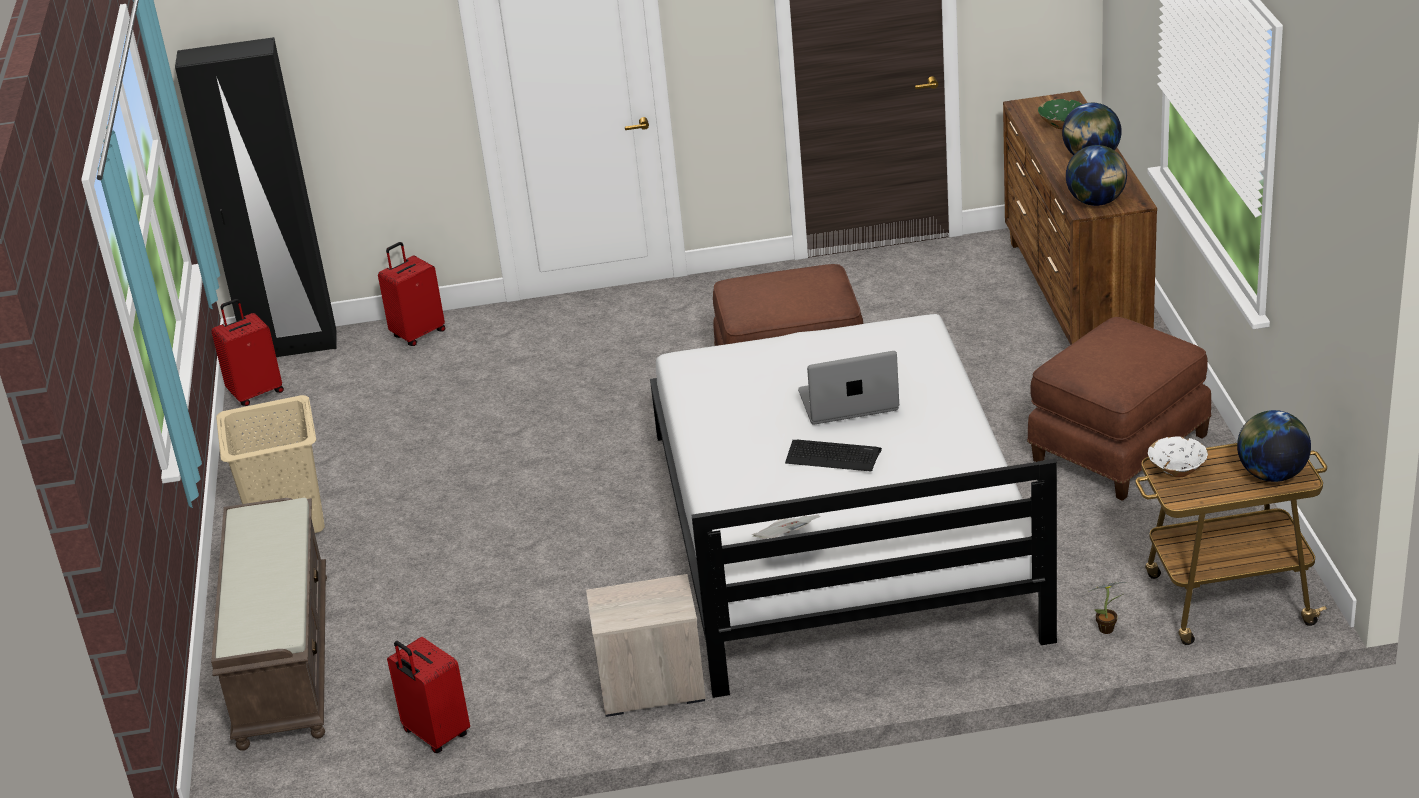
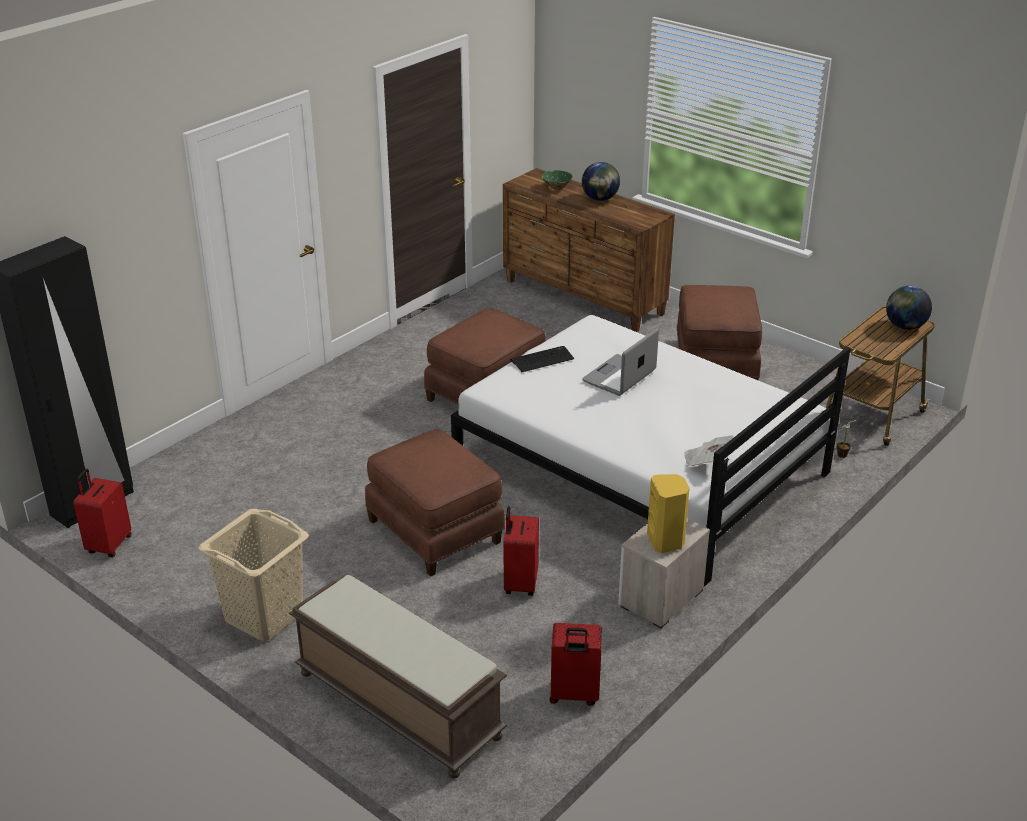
camera: 45 degrees left, 0 degrees up
(418, 334) = (186, 459): red suitcase -> red suitcase (519, 583)
(537, 508) = (436, 530): none -> brown ottoman
(633, 608) = (666, 541): none -> yellow speaker
(832, 456) = (658, 408): keyboard -> keyboard (542, 359)
(1096, 202) = (639, 219): globe -> none
(1177, 471) = (863, 341): white bowl -> none

